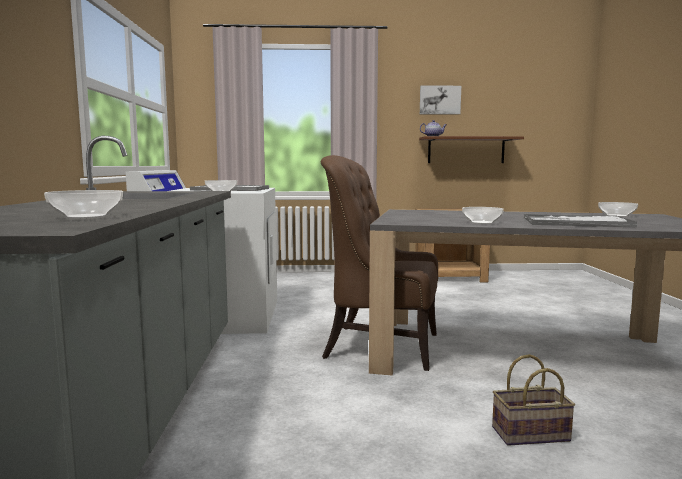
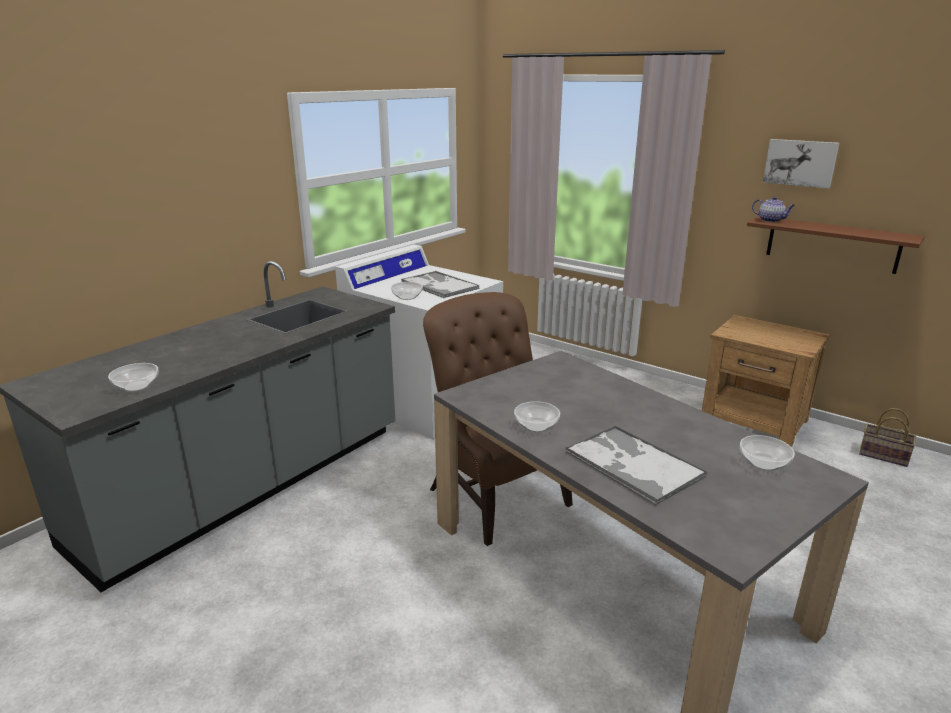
camera: 40 degrees right, 15 degrees up
(529, 435) = (447, 652): basket -> basket (882, 455)

